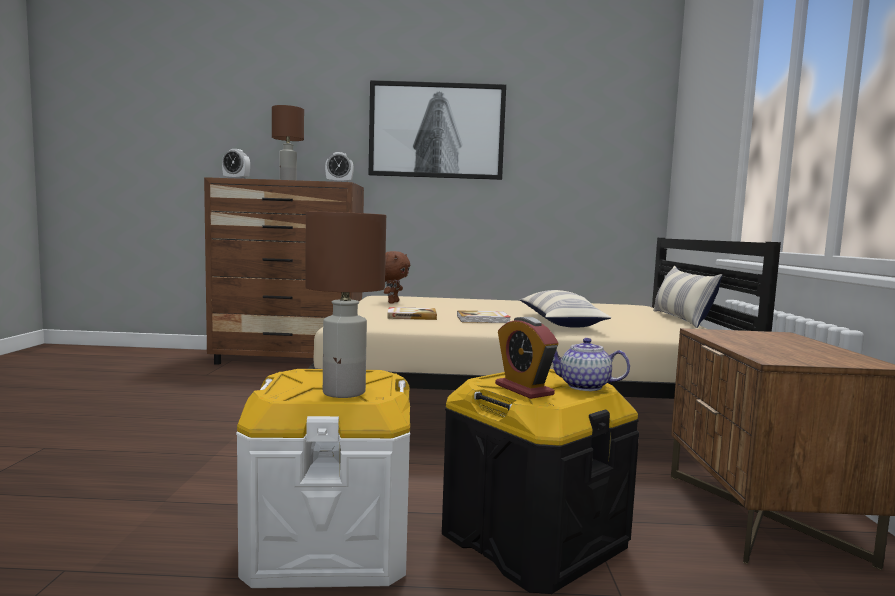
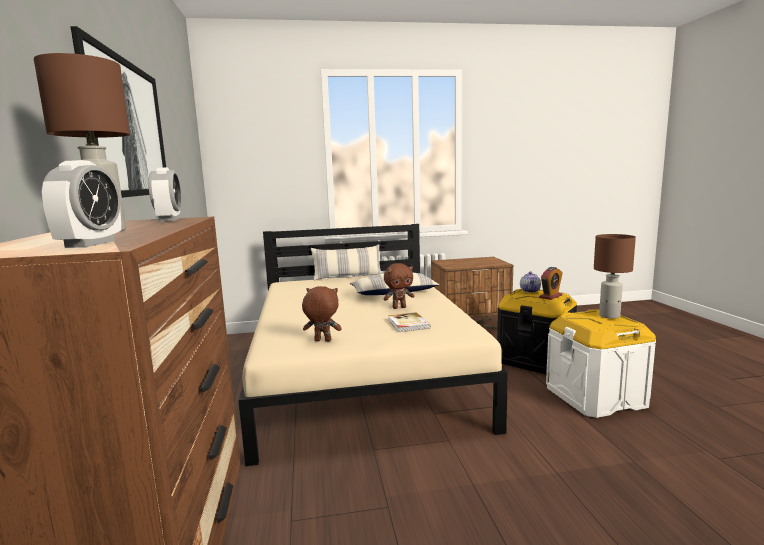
camera: 100 degrees left, 5 degrees up
(483, 319) = (399, 307): book -> brown plush toy

